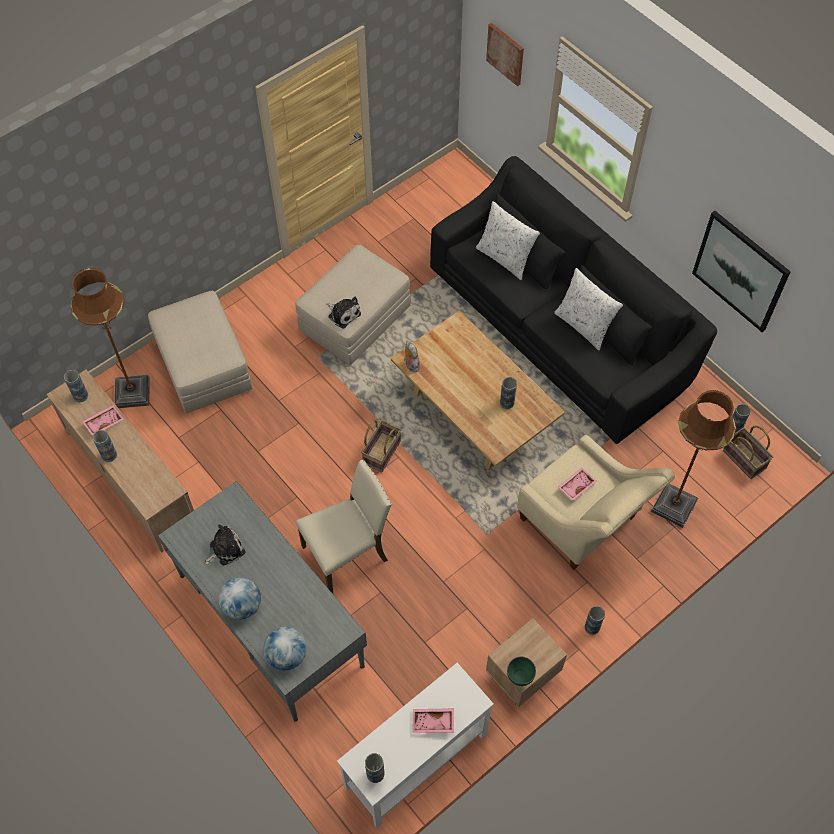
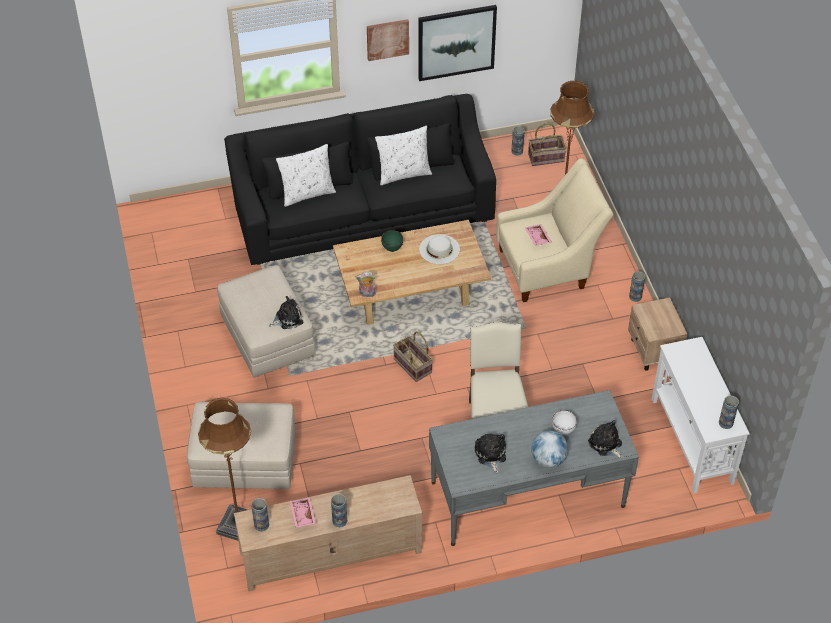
camera: 65 degrees left, 10 degrees down
(287, 605) = (563, 430): none -> white bowl
(287, 655) = (606, 444): globe -> plush toy
(433, 723) = (701, 376): pink tray -> none
(506, 53) = (170, 69): picture -> picture (387, 39)
(507, 402) = (439, 249): vase -> white hat
(519, 677) = (675, 330): green bowl -> green bowl (392, 249)

